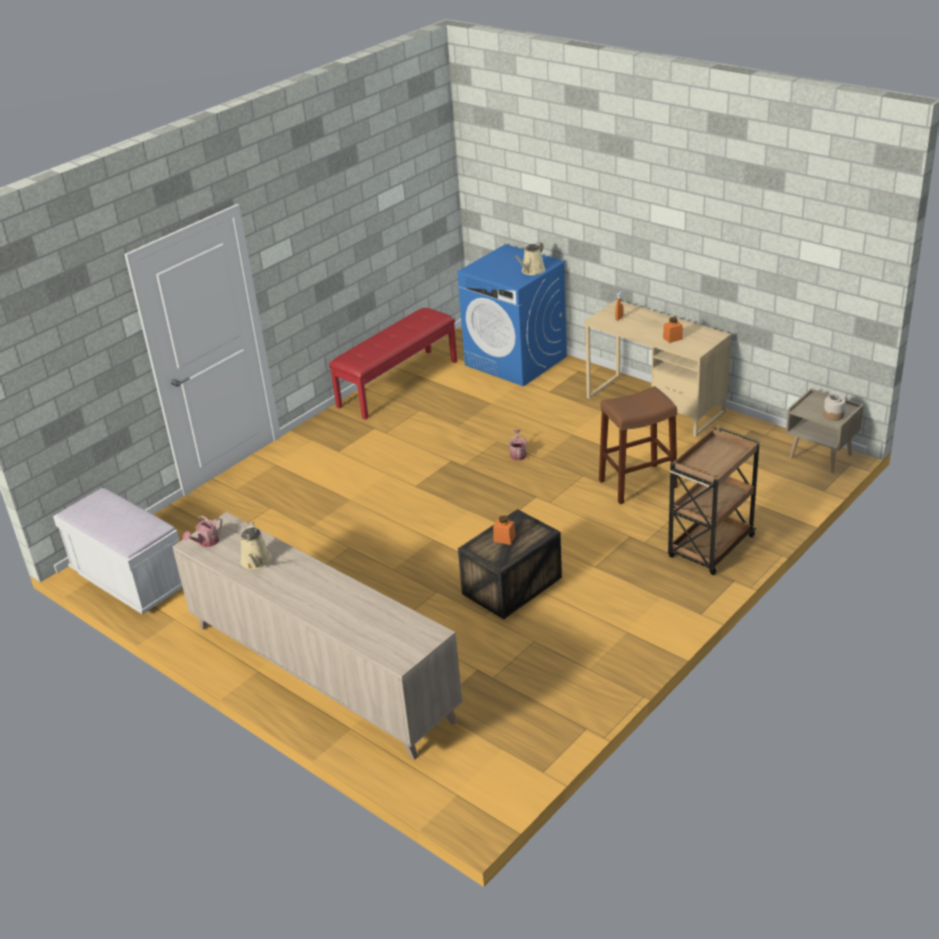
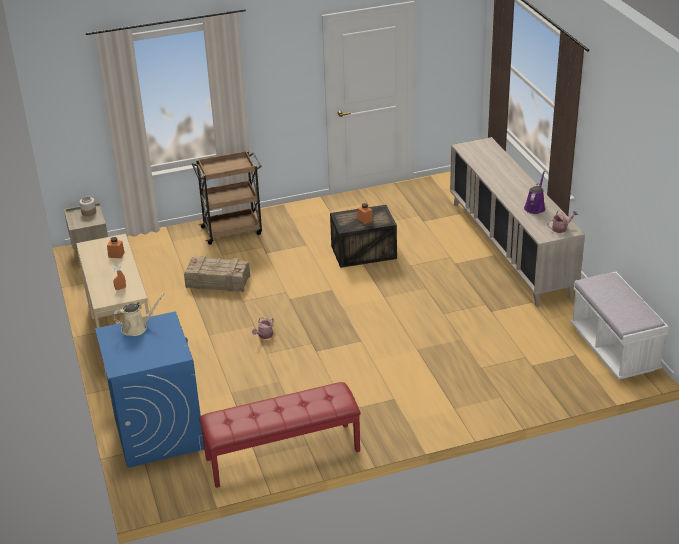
camera: 150 degrees left, 0 degrees up
(256, 562) = (535, 207): beige watering can -> purple watering can
(638, 483) = (217, 281): brown stool -> crate

